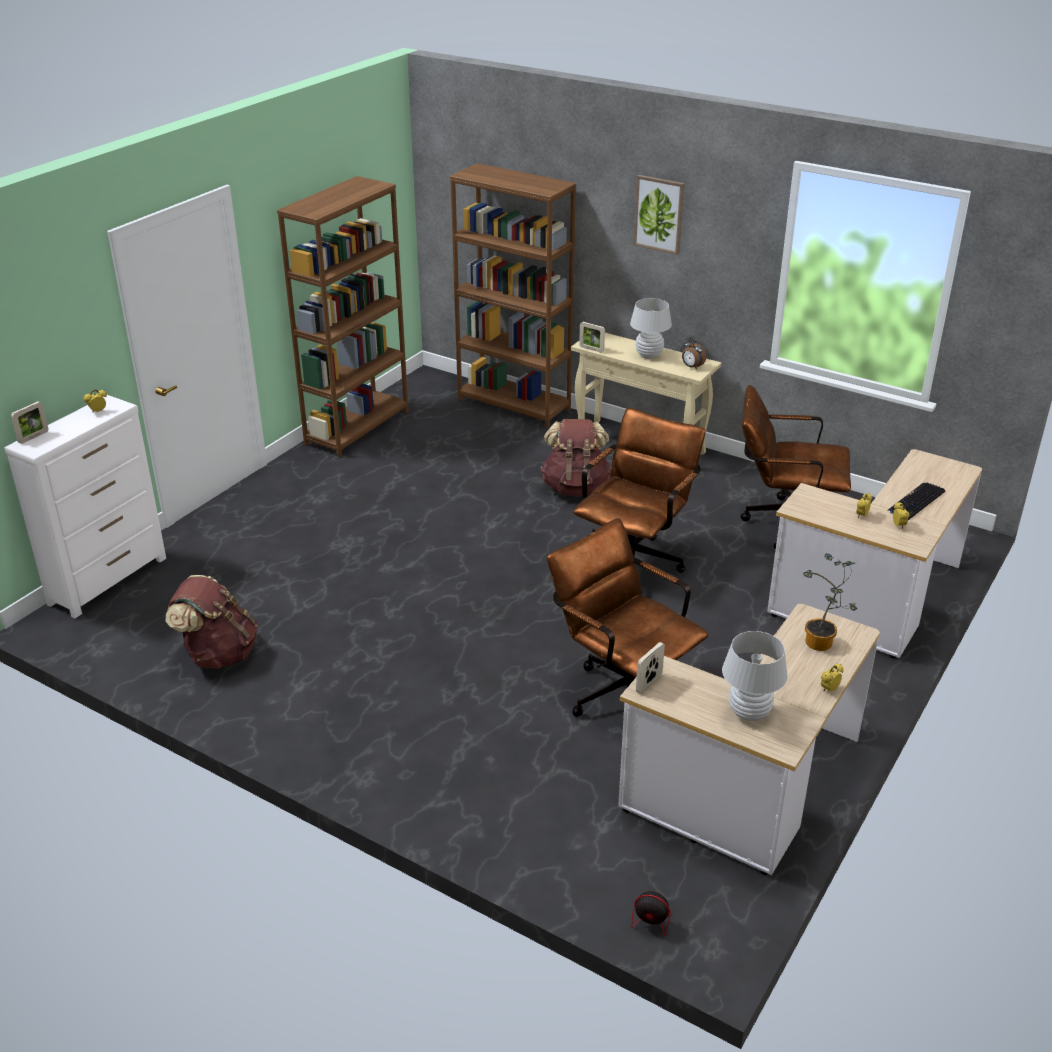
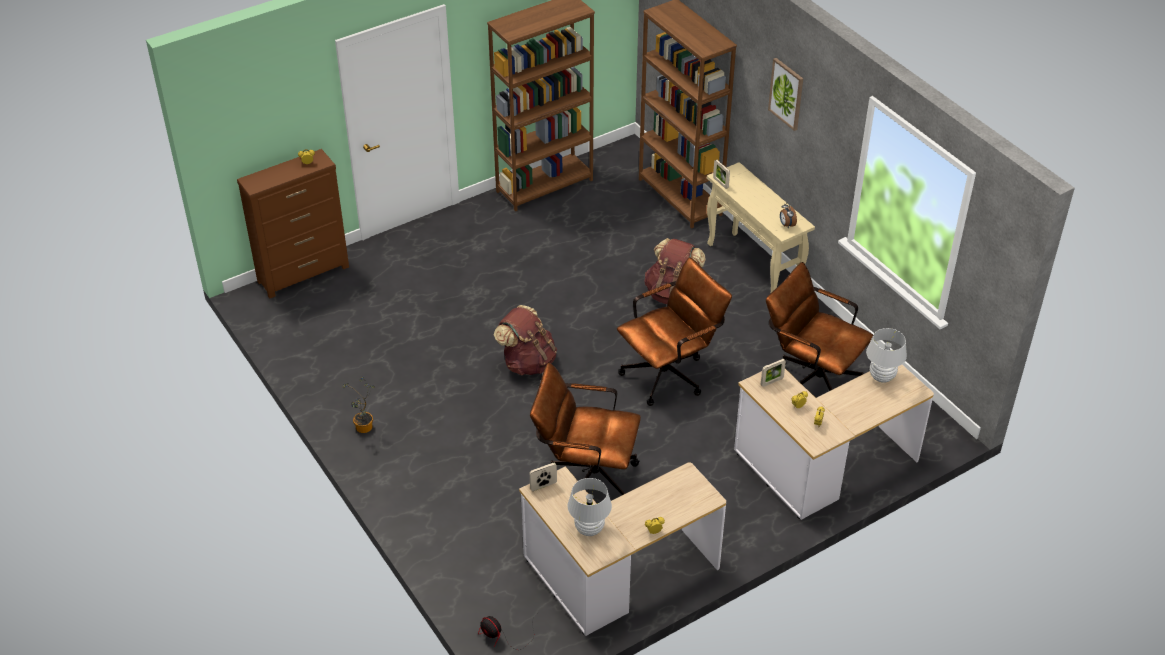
camera: 25 degrees right, 10 degrees up
(33, 437) = (257, 175): picture frame -> picture frame (772, 382)
(109, 580) = (304, 274): white dresser -> brown dresser
(218, 654) = (343, 357): brown backpack -> brown backpack (527, 362)
(622, 692) = (585, 476): brown office chair -> brown office chair turned 60 degrees counterclockwise
(649, 355) = (762, 202): white table lamp -> white table lamp (882, 377)
(821, 645) = (677, 498): potted plant -> potted plant (364, 429)
(916, 502) = (851, 407): keyboard -> none

